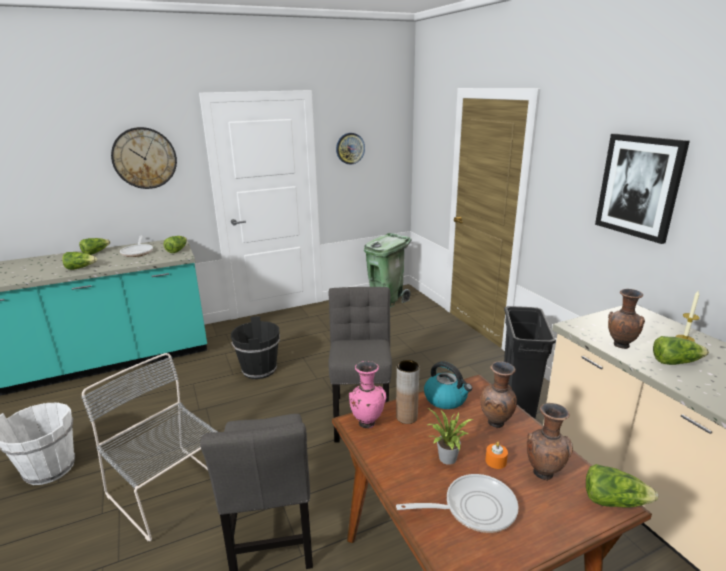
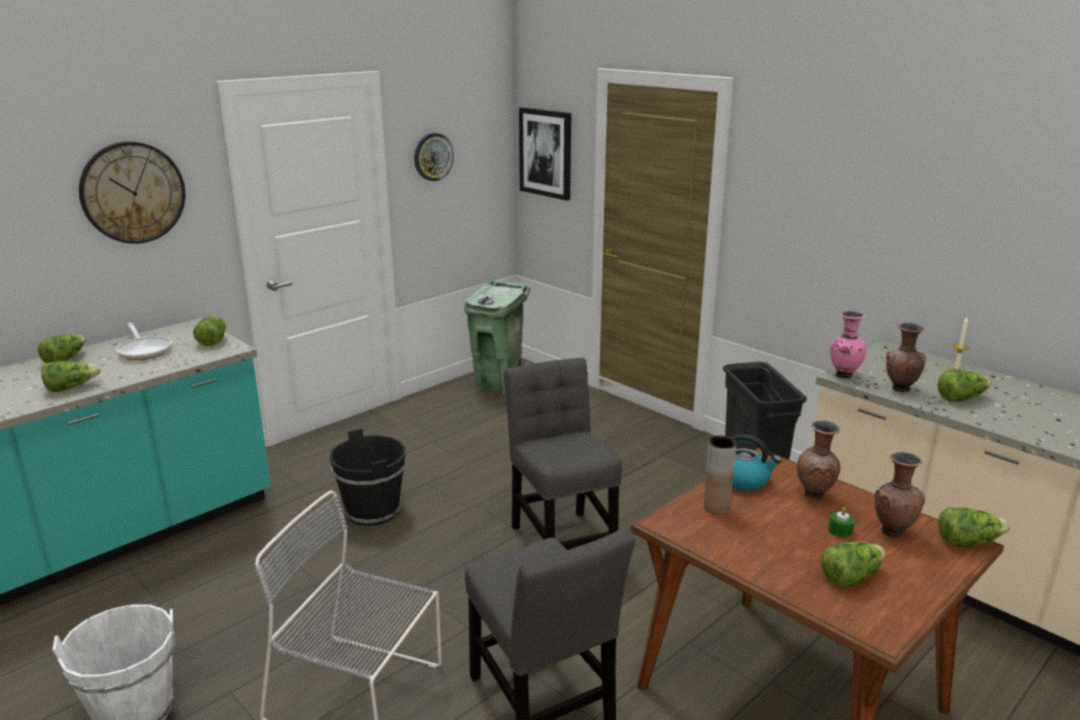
camera: 20 degrees left, 0 degrees up
(367, 423) = (678, 521): pink vase -> pink vase (843, 375)
(446, 459) = (791, 540): potted plant -> none
(473, 508) = (850, 577): frying pan -> lettuce
(495, 461) = (840, 531): orange candle -> green candle
(639, 186) = (879, 201): picture -> picture (546, 153)

